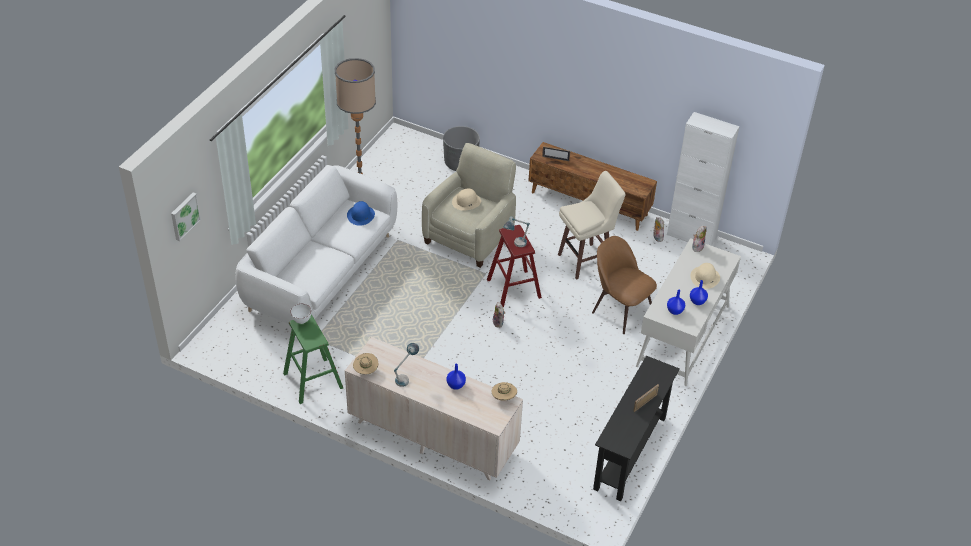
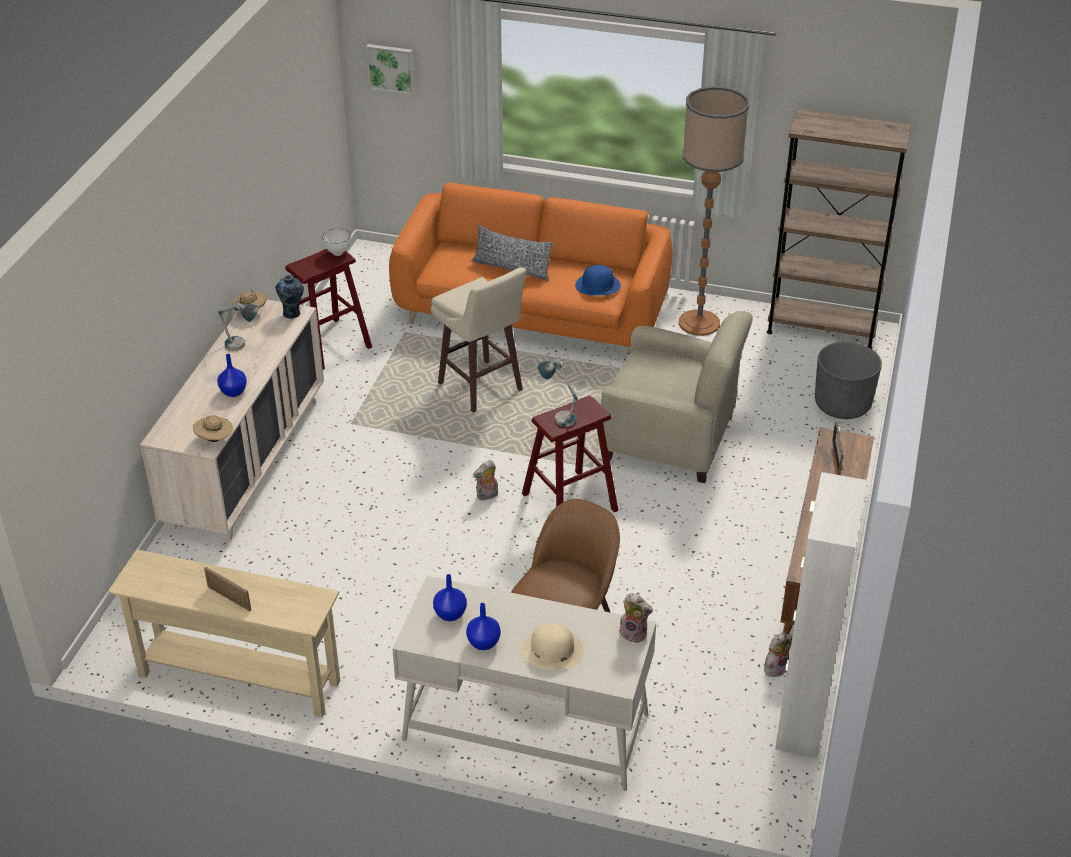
camera: 80 degrees right, 5 degrees down
(313, 380) = (329, 344): green stool -> red stool
(321, 272) = (532, 315): white sofa -> orange sofa
(323, 250) = (512, 268): none -> pillow
(375, 349) = (292, 314): none -> vase
(387, 152) = (821, 328): none -> brown bookcase
(466, 201) = (672, 374): beige hat -> none
(585, 261) = (669, 578): beige stool -> beige stool (481, 388)
(630, 453) = (239, 679): black console table -> beige console table

